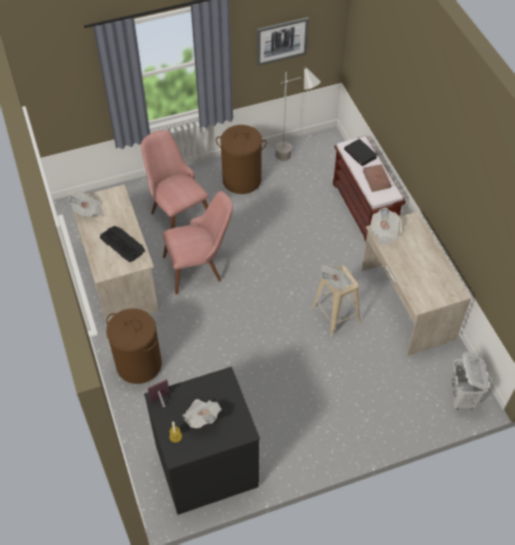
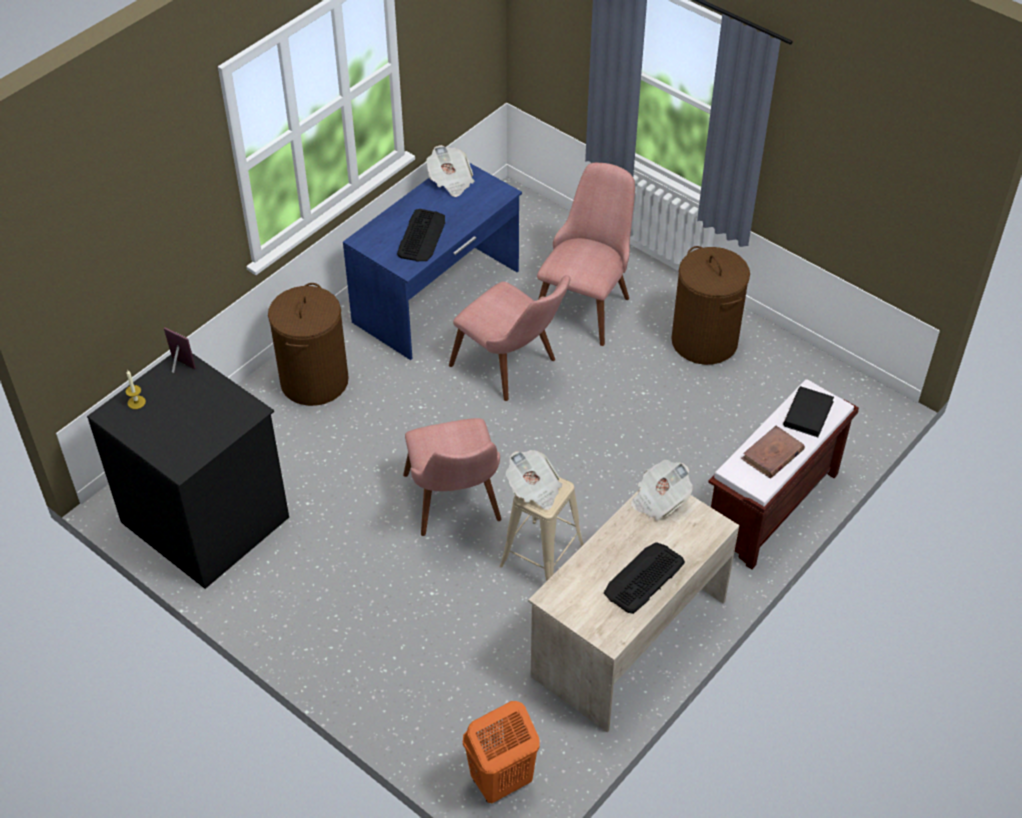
camera: 60 degrees right, 5 degrees down
(120, 275) = (437, 297): beige desk -> blue desk
(202, 417) = (179, 414): newspaper -> none
(279, 337) = (456, 507): none -> pink chair
(281, 41) = (855, 178): picture -> none
(294, 161) = (794, 382): grey floor lamp -> none
(429, 262) = (643, 578): none -> keyboard
(462, 398) = (500, 781): white laundry basket -> orange laundry basket

